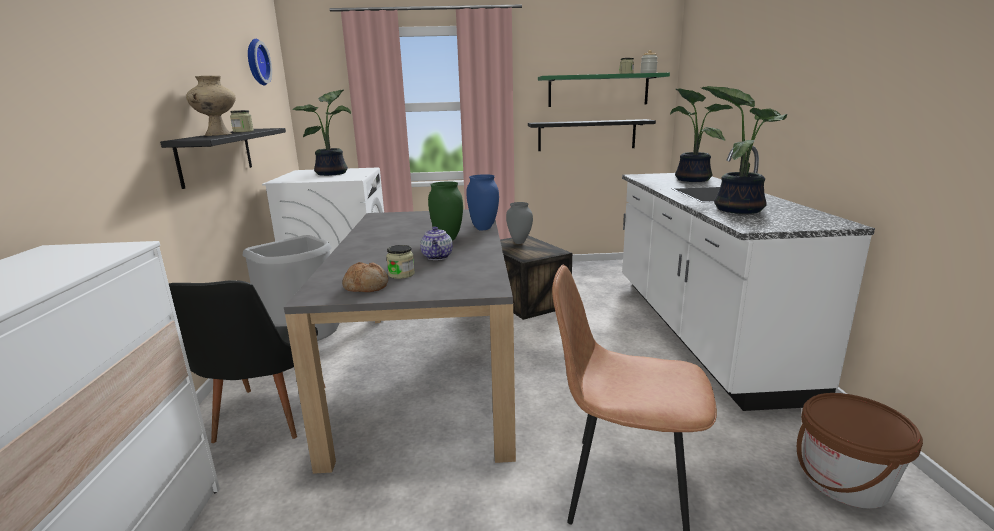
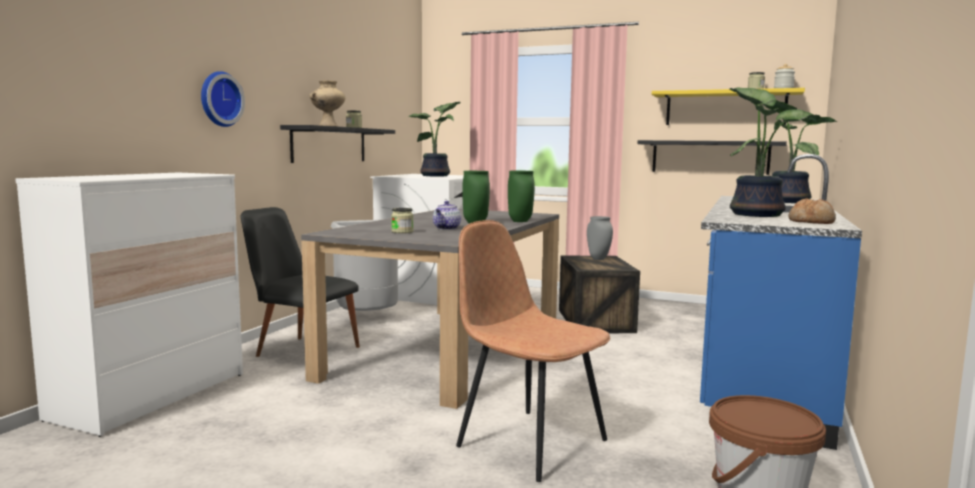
camera: 25 degrees right, 10 degrees down
(255, 62) = (388, 77): wall clock -> wall clock (219, 99)
(264, 420) = (300, 350): black chair -> black chair turned 90 degrees clockwise
(366, 286) = (367, 233): bread -> bread (812, 222)
(484, 228) = (521, 221): blue vase -> green vase
(598, 90) = (725, 108): green shelf -> yellow shelf
(698, 331) = (759, 372): white counter -> blue counter

